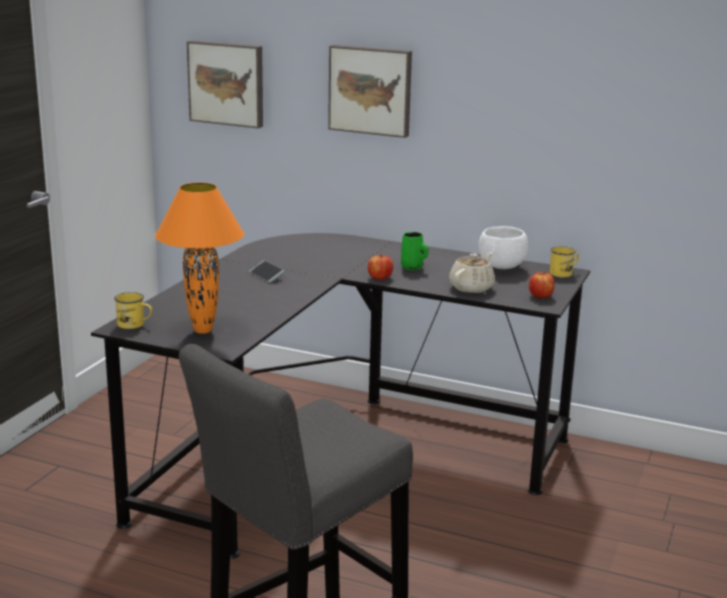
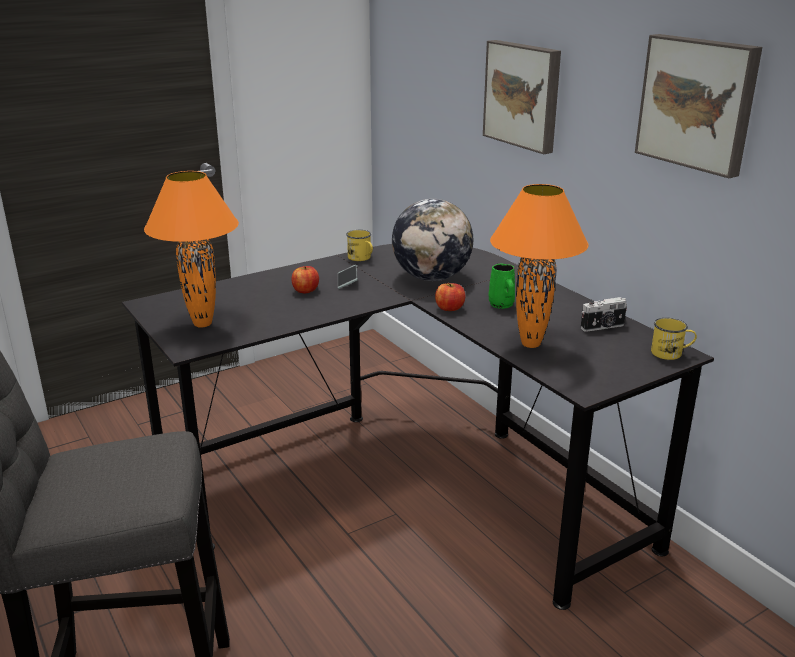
camera: 35 degrees right, 5 degrees up
(135, 324) = (163, 303): yellow mug -> yellow mug (361, 258)
(227, 83) = (418, 77): picture -> picture (698, 103)
(330, 260) = (431, 278): none -> globe
(472, 287) = (530, 344): beige teapot -> orange table lamp
(501, 267) = (603, 327): white bowl -> camera
(540, 296) = (596, 376): apple -> apple (305, 290)

